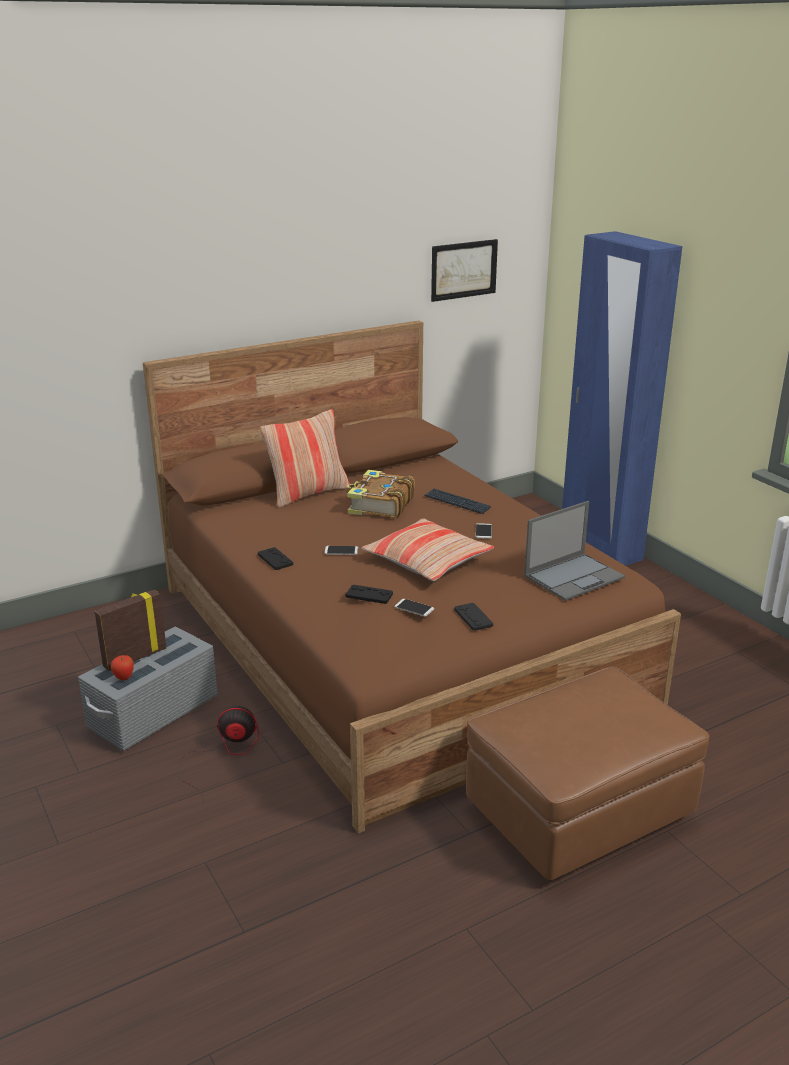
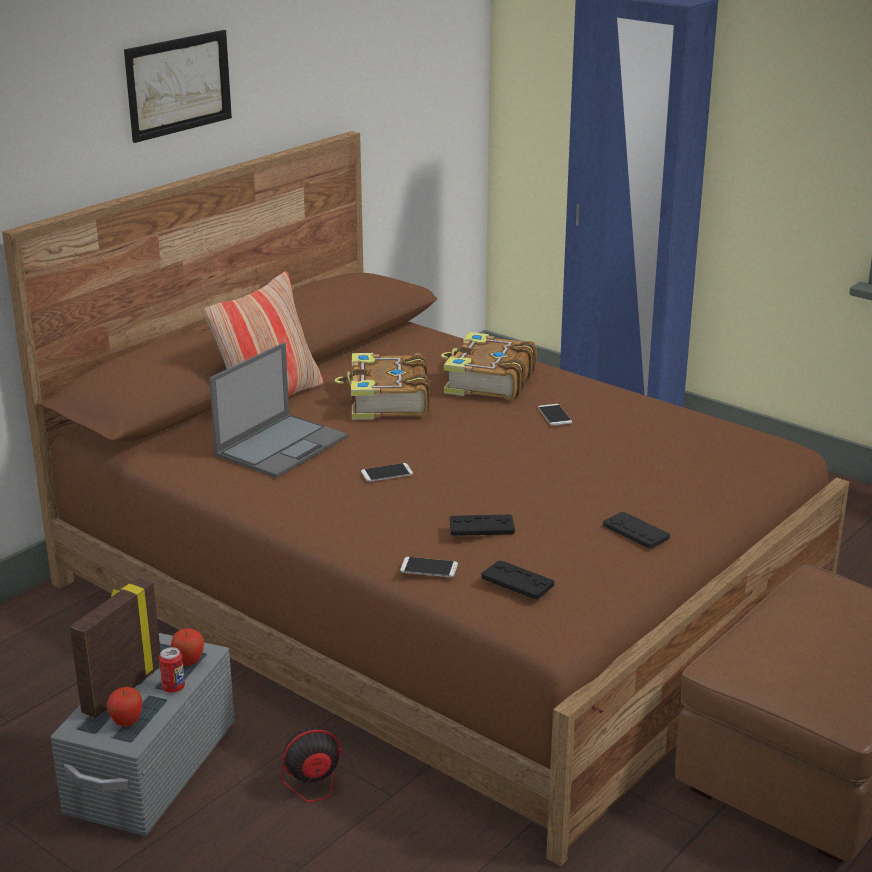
camera: 20 degrees left, 0 degrees up
(164, 663) = (173, 688): none -> can
(183, 649) = (189, 662): none -> apple
(275, 559) = (301, 501): black game controller -> black game controller (517, 581)
(414, 608) = (555, 533): phone -> phone (429, 568)
(427, 561) = (514, 467): pillow -> none
(457, 502) = (488, 382): keyboard -> book
(464, 270) = (398, 53): picture -> picture (178, 85)
(574, 576) = (717, 455): laptop -> laptop (282, 445)

